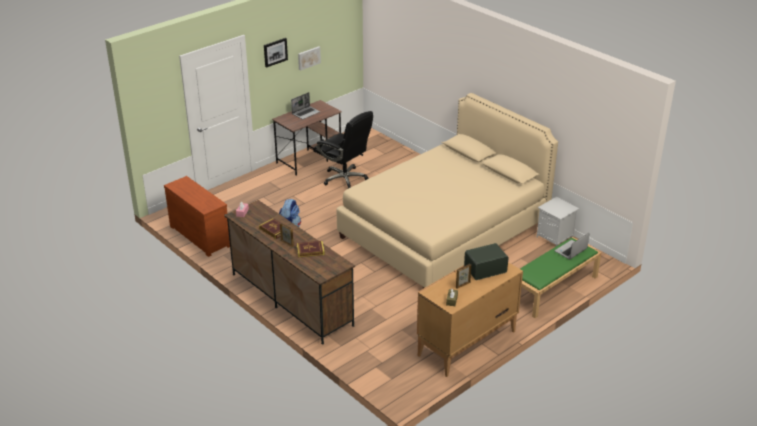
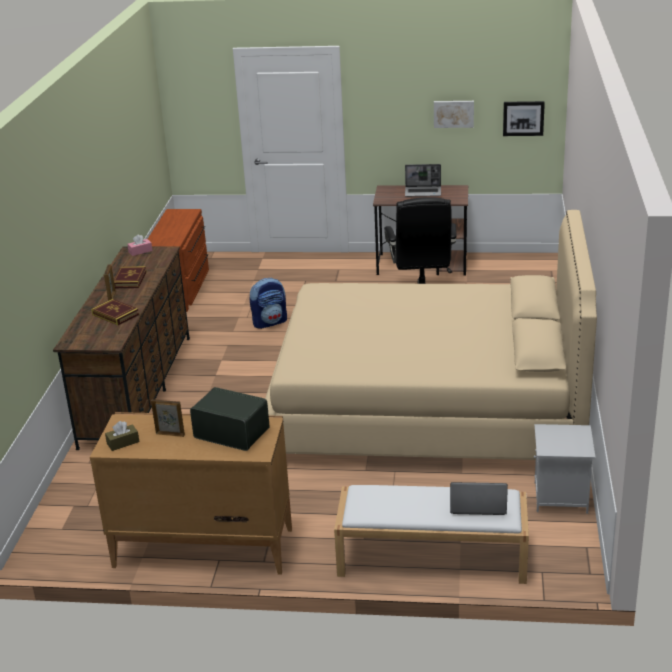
camera: 50 degrees right, 5 degrees down
(275, 52) = (392, 87): picture -> picture (523, 118)
(552, 289) = (431, 557): green bench -> white bench

